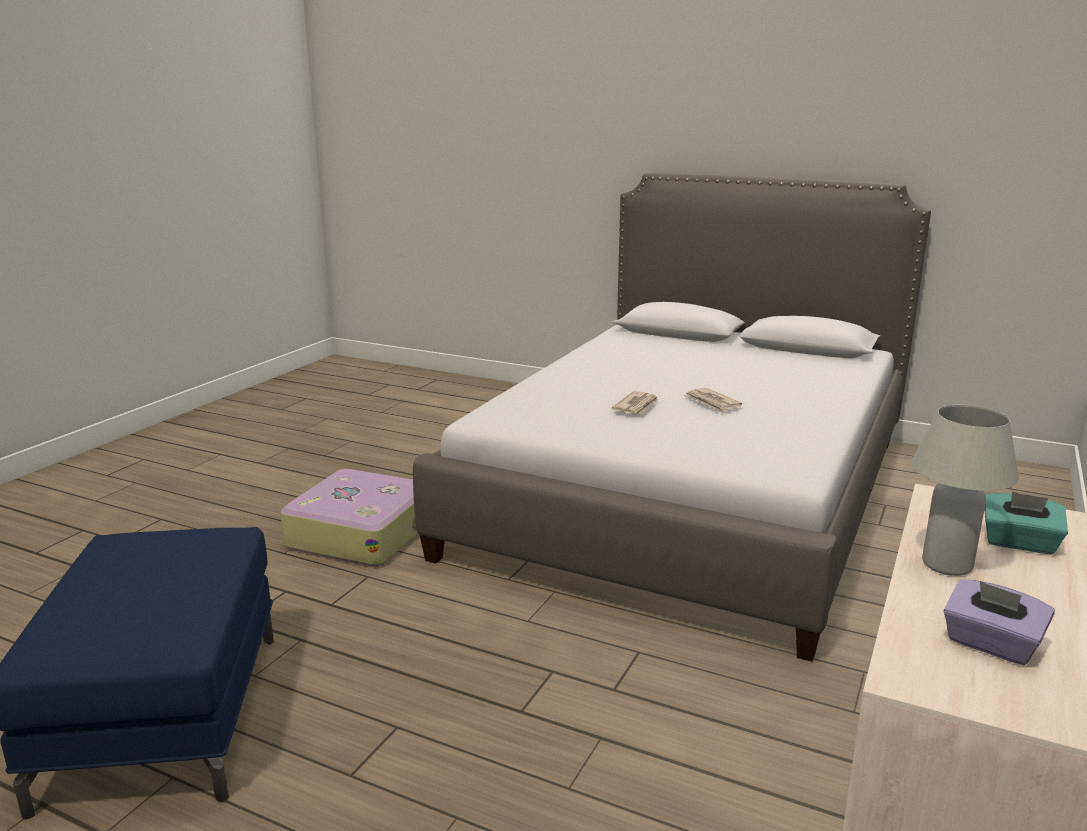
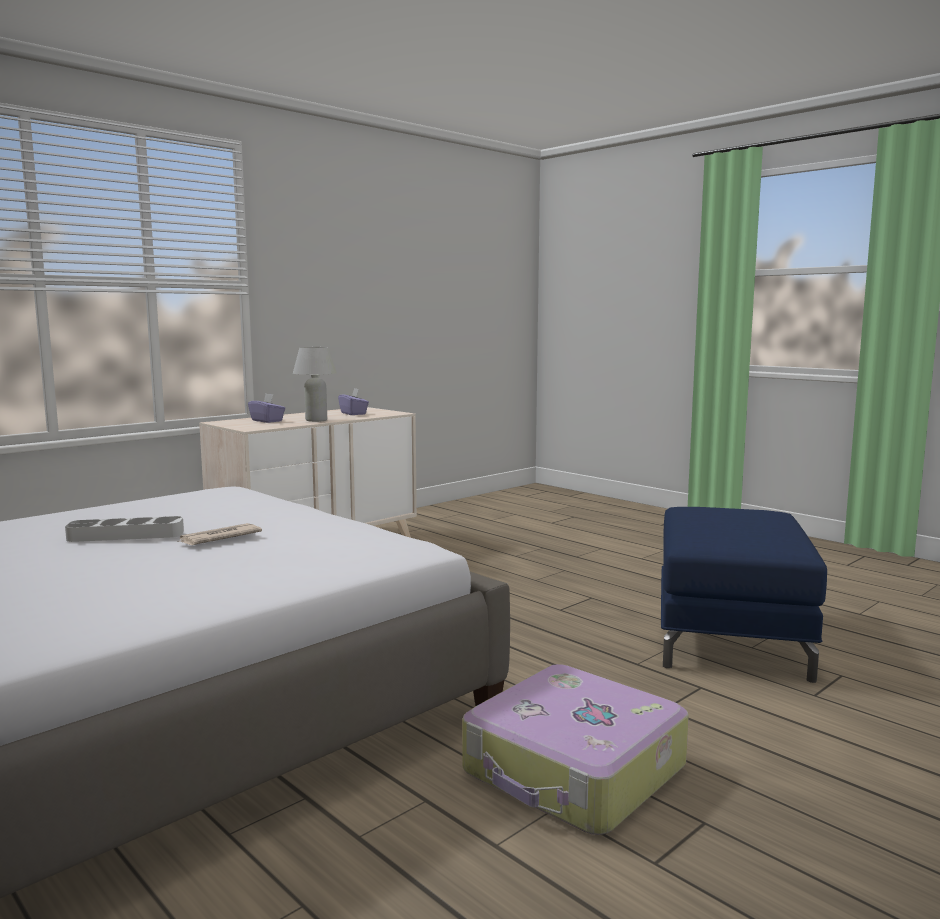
camera: 160 degrees left, 10 degrees down
(712, 403) = (126, 535): newspaper -> grey tray
(1019, 543) = (267, 421): turquoise tissue box -> purple tissue box

